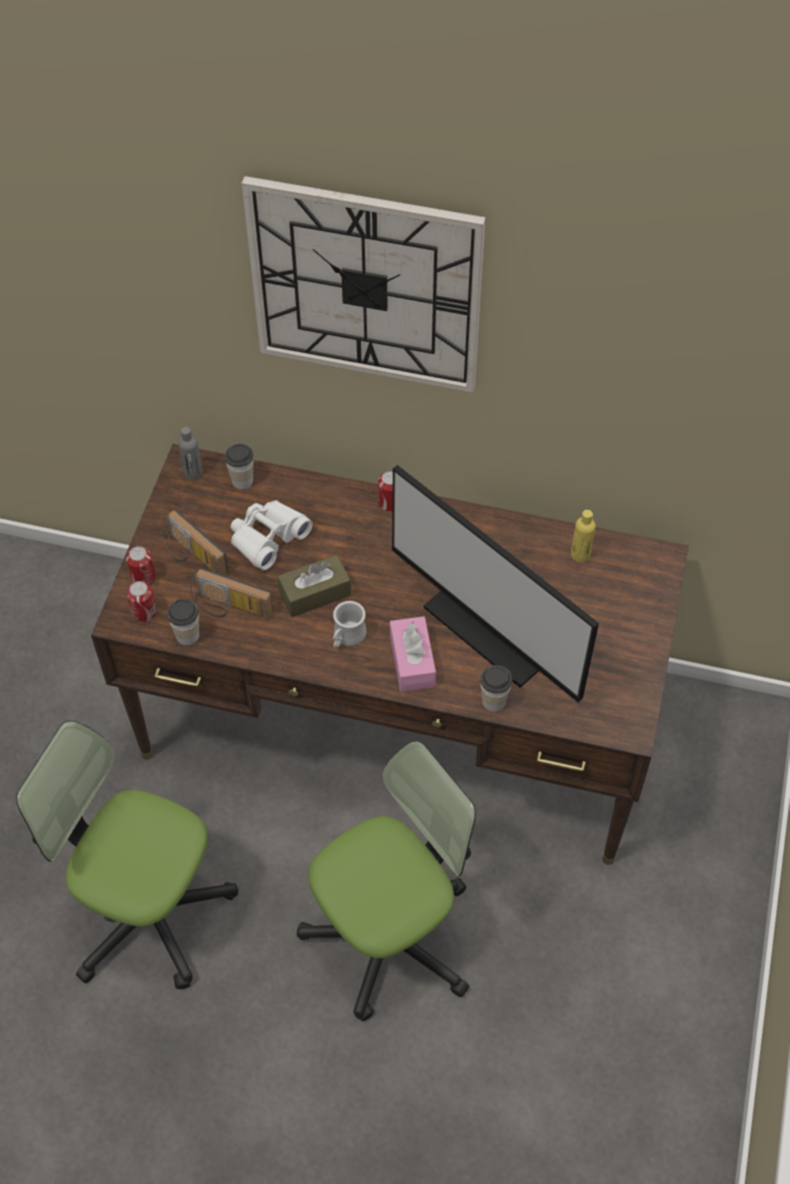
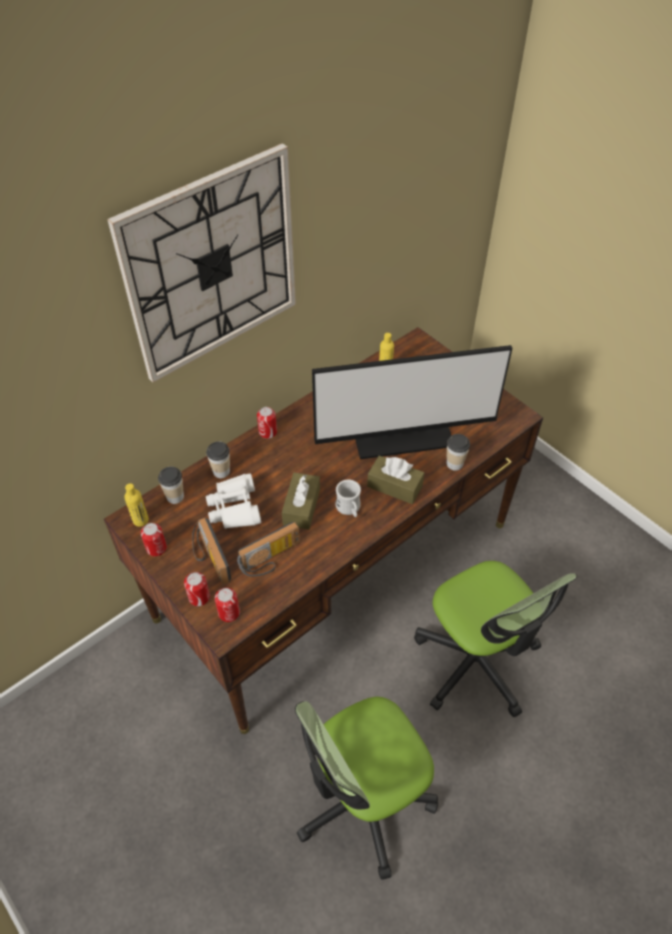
camera: 55 degrees left, 5 degrees down
(171, 507) = (156, 548): none -> can
(187, 636) = (272, 597): cup -> cup (221, 471)
(191, 556) = (209, 558): radio -> radio turned 75 degrees clockwise
(193, 473) = (140, 520): grey bottle -> yellow bottle
(390, 935) = (476, 661): office chair -> office chair turned 150 degrees clockwise
(412, 661) = (395, 486): pink tissue box -> brown tissue box

